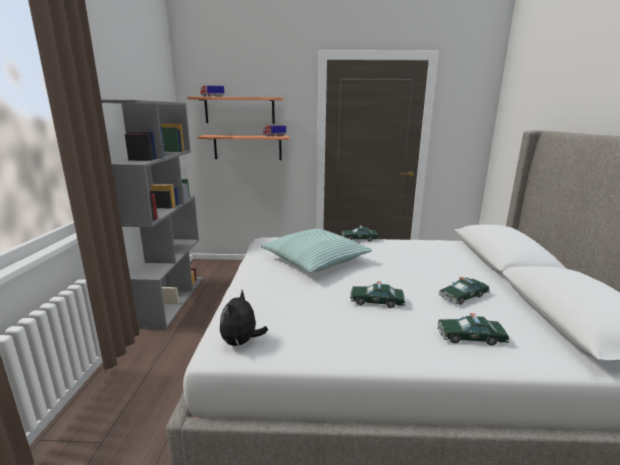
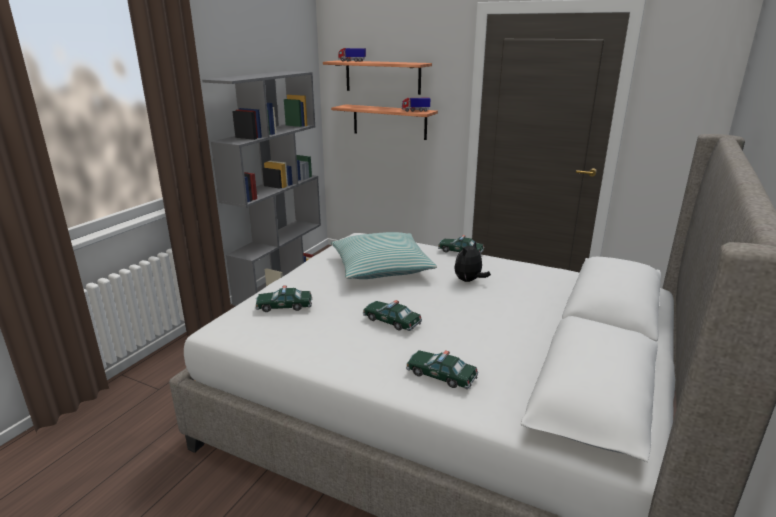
camera: 25 degrees right, 5 degrees up
(241, 342) = (237, 327): plush toy -> plush toy (469, 281)
(463, 296) = (493, 337): toy car -> toy car (284, 306)

